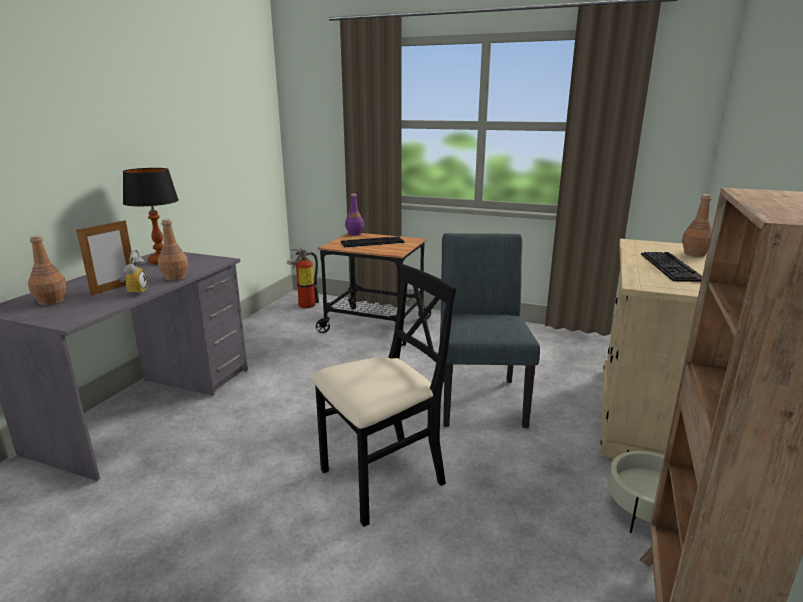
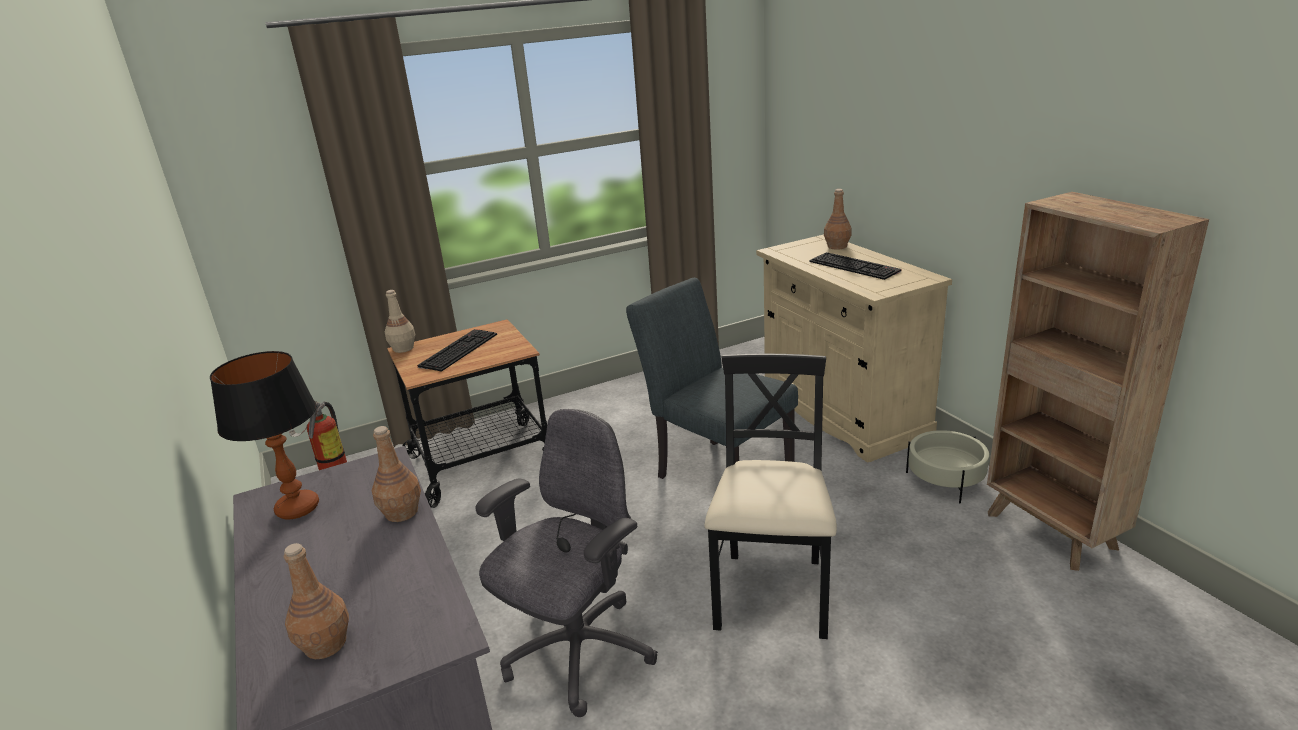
camera: 45 degrees left, 5 degrees up
(114, 288) = (361, 573): picture frame -> none
(135, 292) = (409, 558): alarm clock -> none
(251, 430) = (577, 654): none -> grey office chair
(354, 234) = (403, 348): purple bottle -> beige bottle

